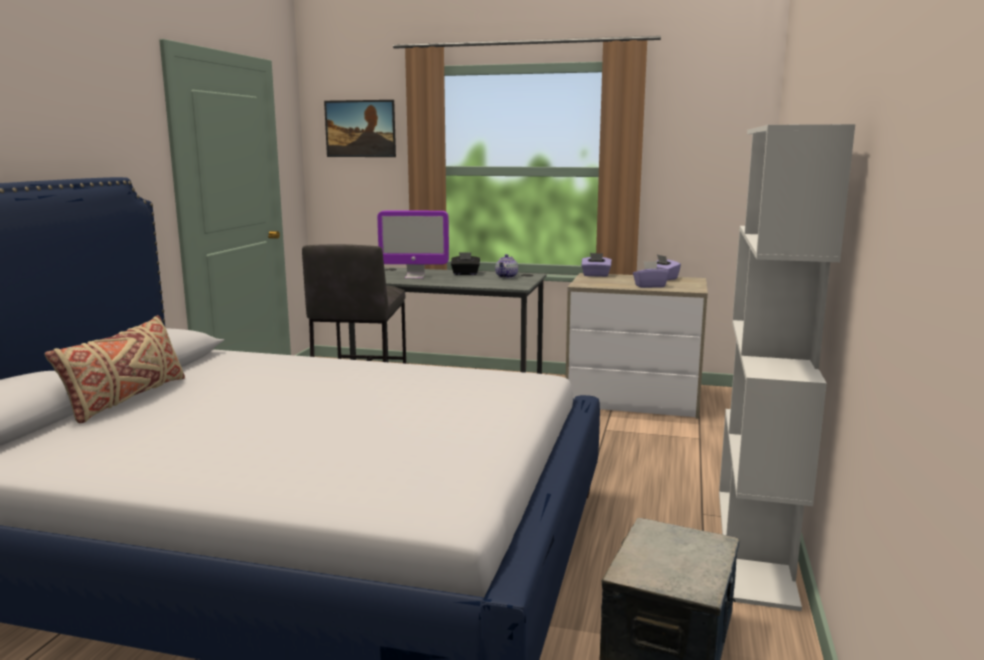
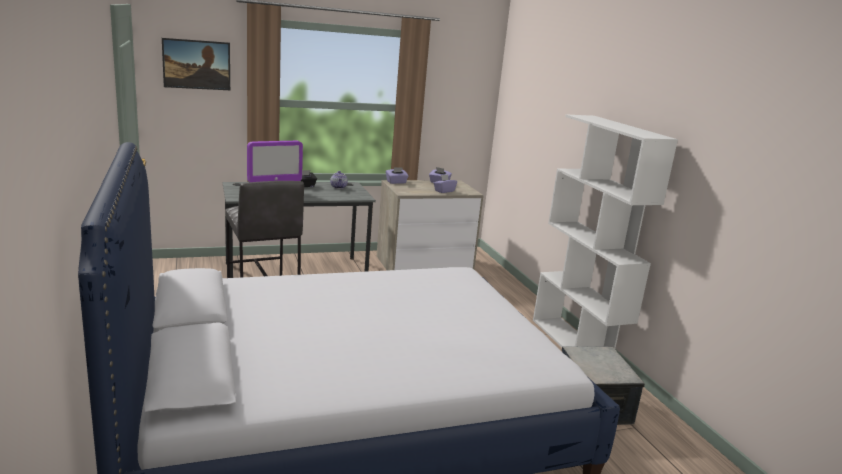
camera: 35 degrees left, 5 degrees up
(126, 399) = (235, 336): beige pillow -> none

